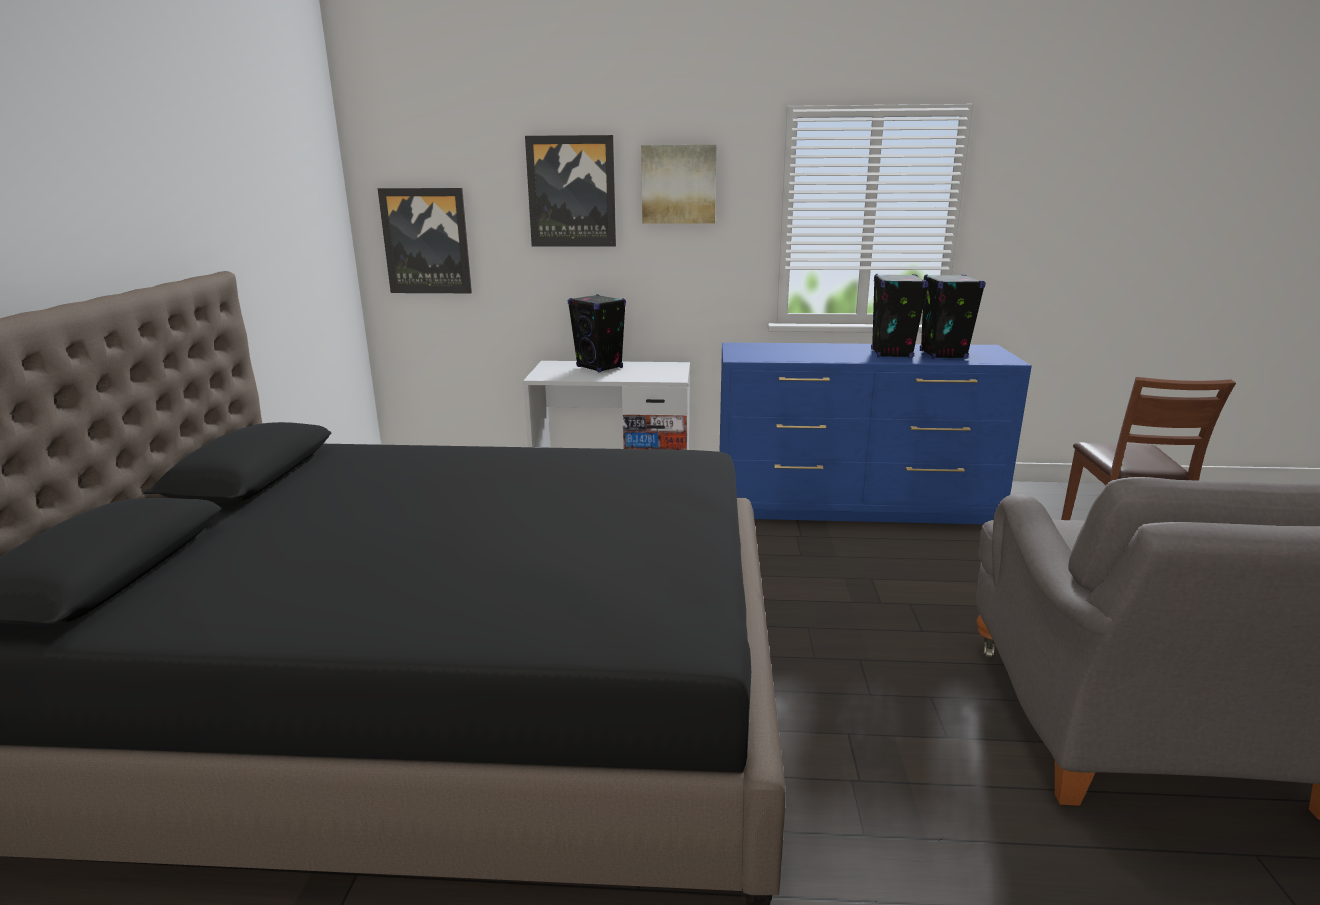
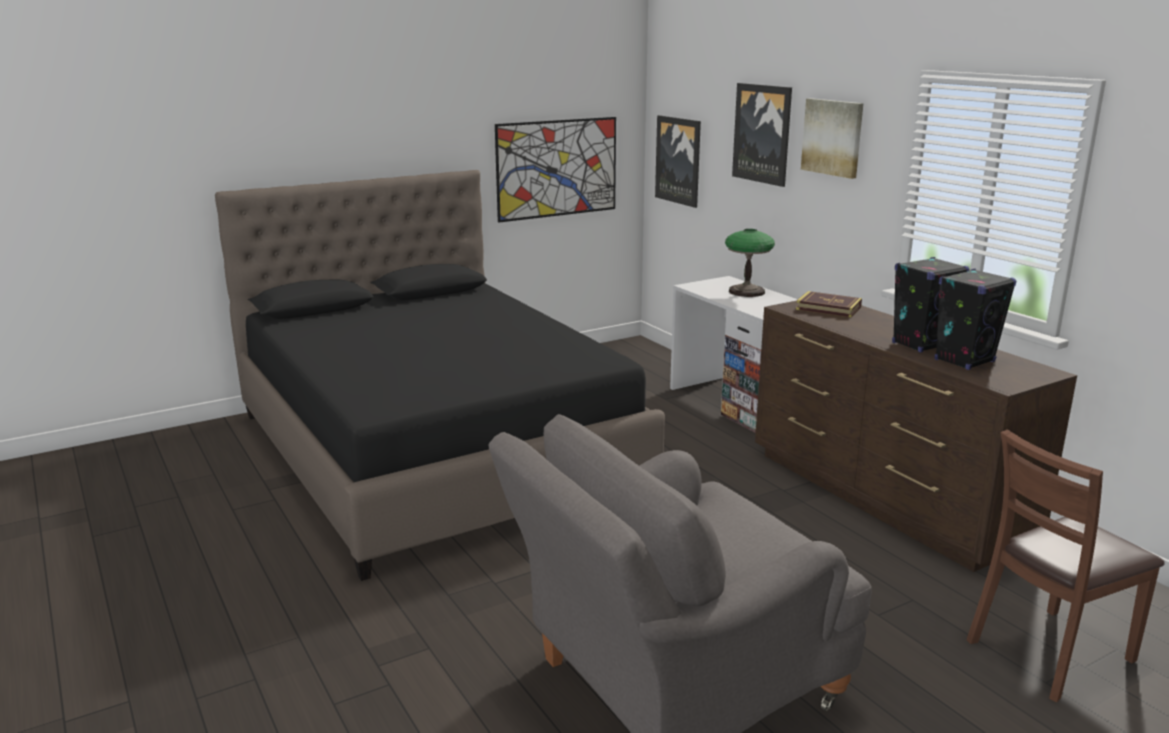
camera: 55 degrees right, 0 degrees up
(289, 265) = (557, 168): none -> picture
(599, 367) = (747, 292): black speaker -> table lamp
(761, 350) = (828, 308): none -> book
(854, 506) = (884, 498): blue dresser -> brown dresser

